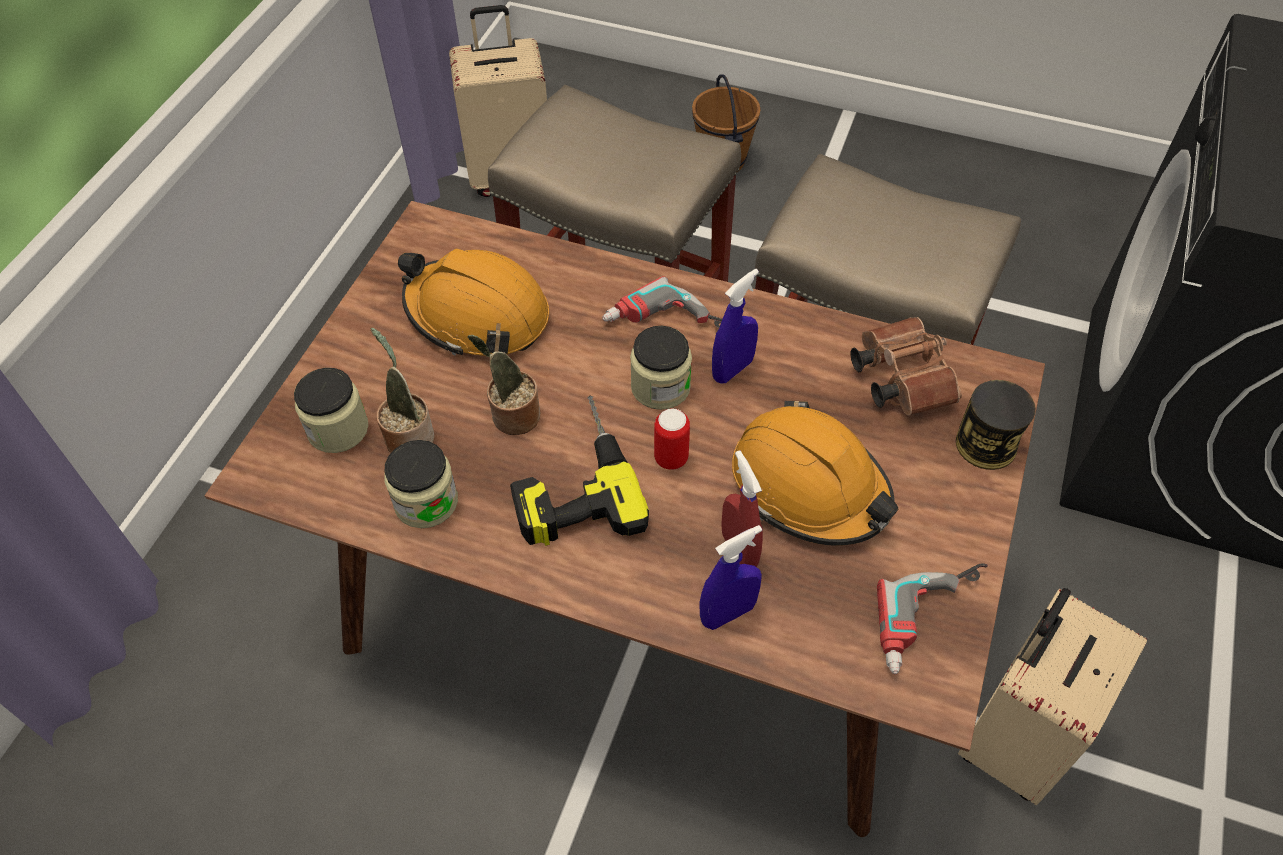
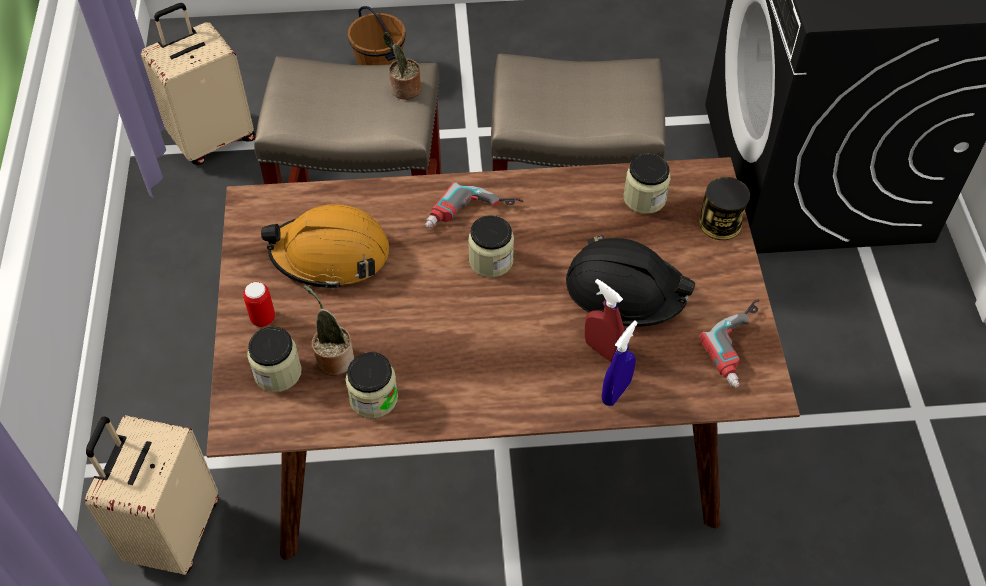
camera: 25 degrees left, 0 degrees up
(512, 416) = (399, 317): potted plant -> potted plant (404, 90)
(570, 479) = (465, 345): power drill -> none
(671, 458) = (525, 306): can -> can (263, 318)
(732, 369) = (533, 231): blue spray bottle -> none
(810, 487) = (625, 291): orange hard hat -> black hard hat
(899, 377) = (644, 198): brown binoculars -> jar
(1013, 737) = (783, 422): beige suitcase -> beige suitcase (173, 532)

